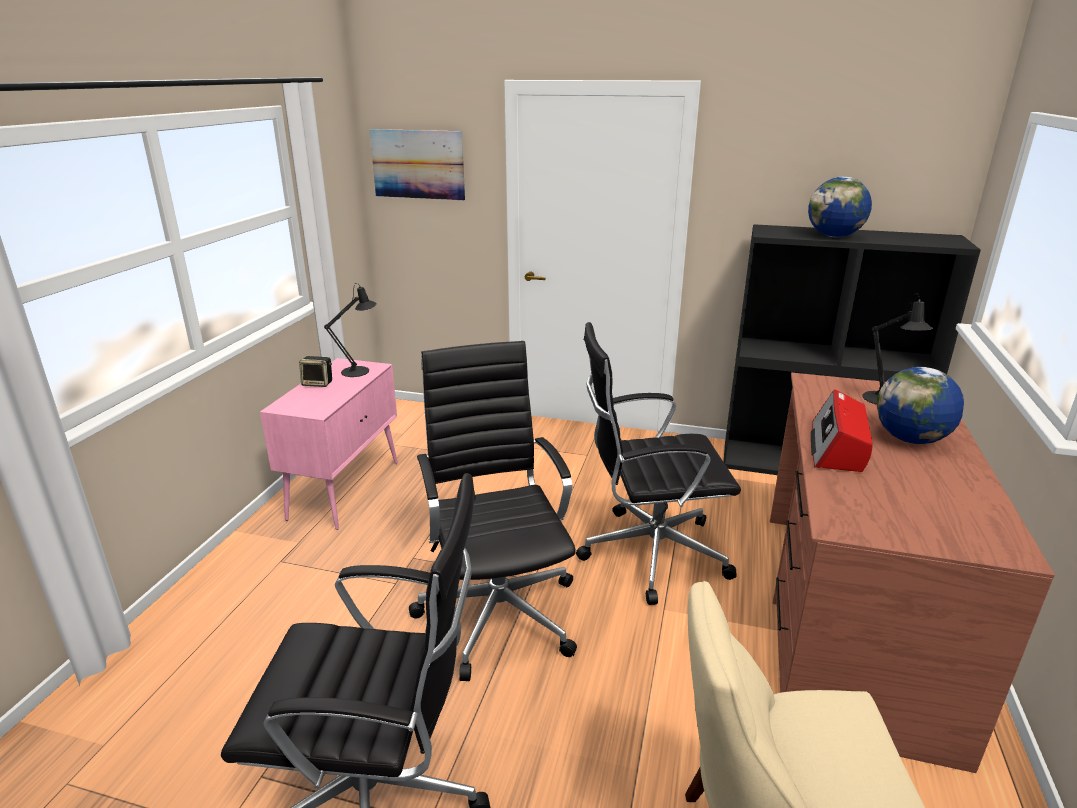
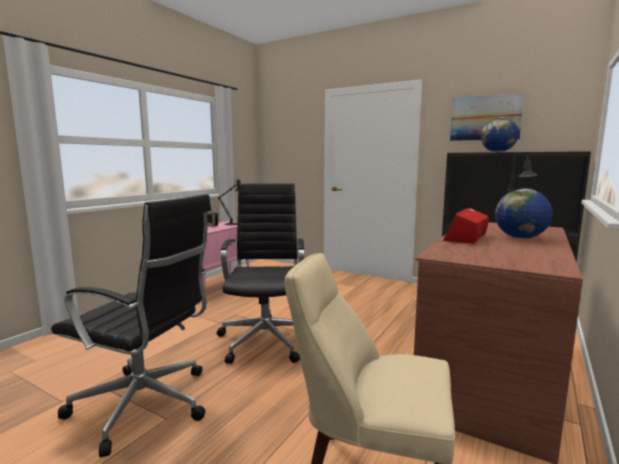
camera: 15 degrees right, 15 degrees down
(418, 164) = (284, 134): picture -> picture (485, 118)
(649, 553) = (370, 327): black office chair -> none

